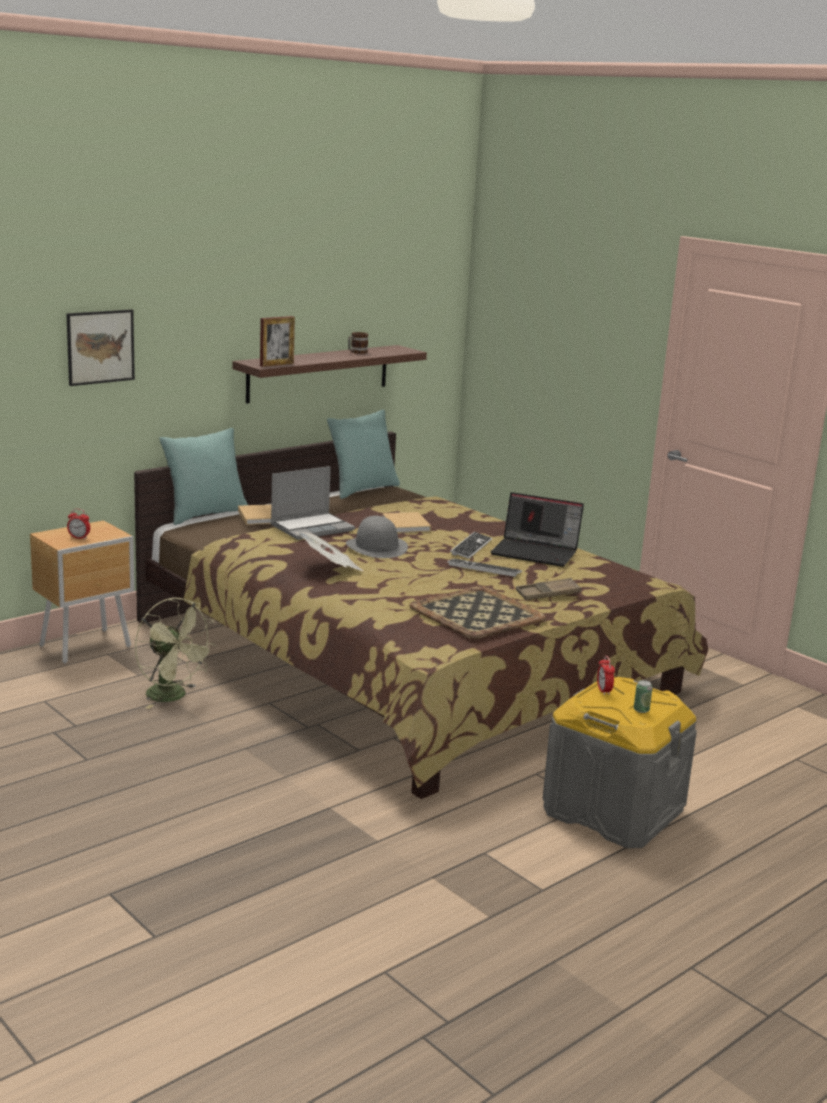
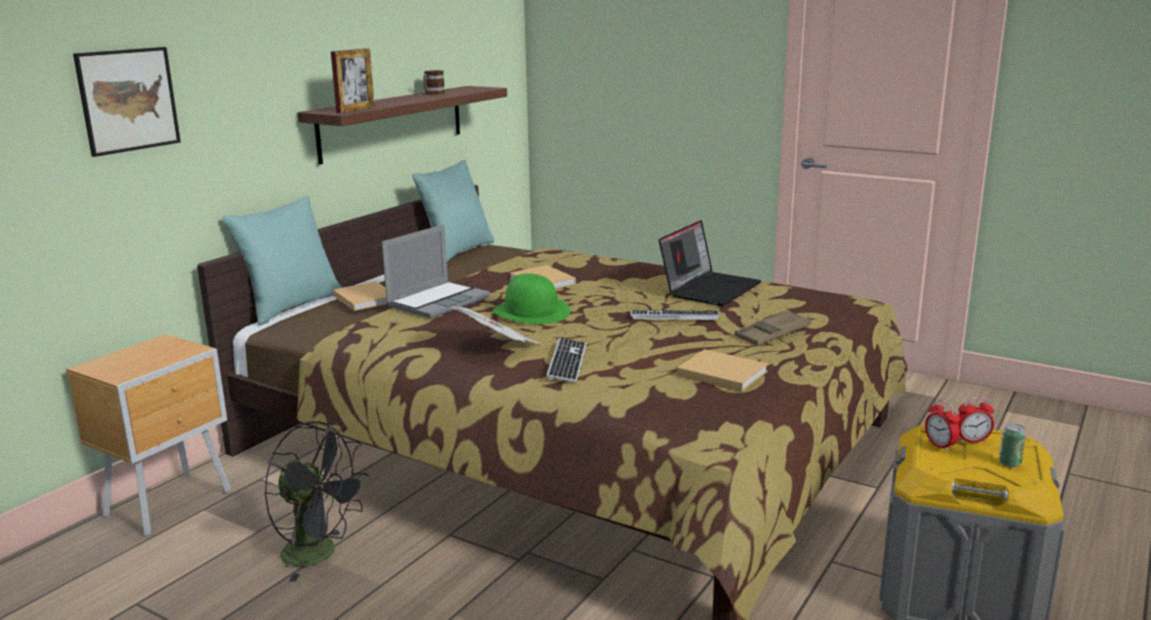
camera: 15 degrees left, 0 degrees up
(79, 538) = (141, 363): alarm clock -> alarm clock (972, 441)
(173, 697) = (320, 554): green fan -> black fan
(377, 547) = (532, 311): grey hat -> green hat
(471, 547) = (636, 294): keyboard -> keyboard (567, 362)
(476, 613) = (719, 373): tray -> beige book
(536, 552) = (709, 288): laptop -> laptop turned 60 degrees counterclockwise

